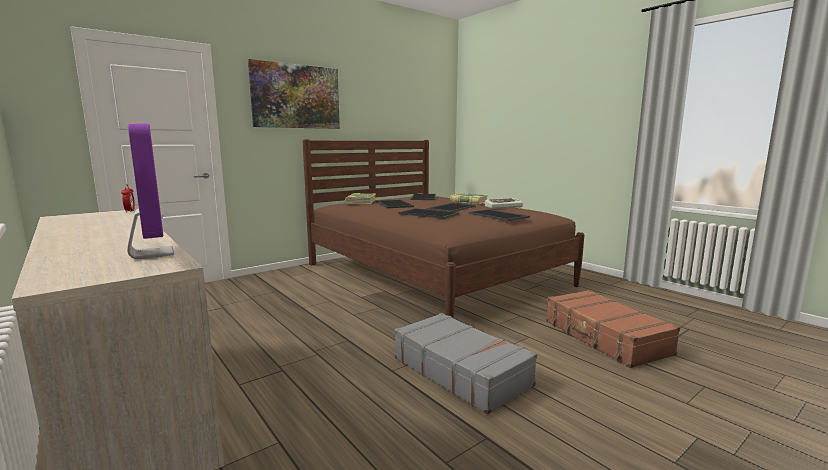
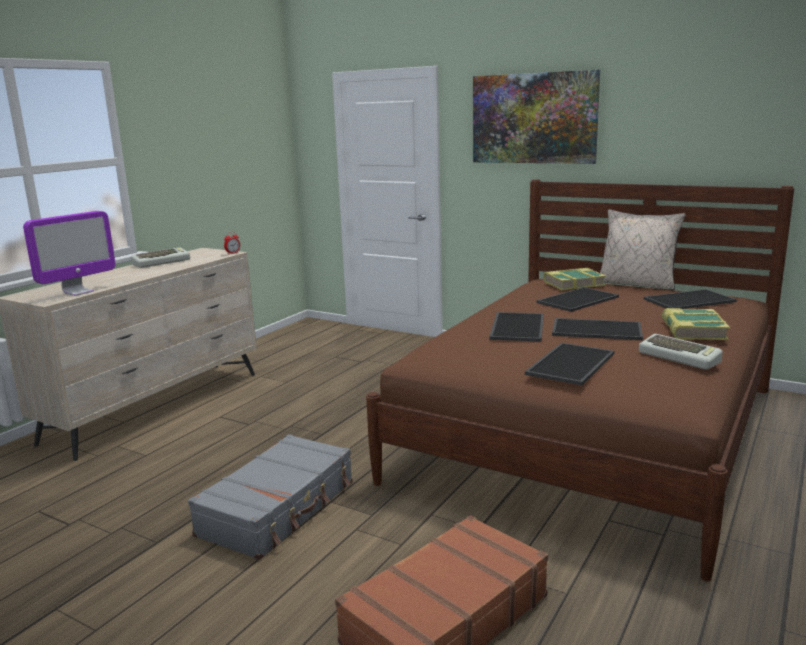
camera: 70 degrees right, 5 degrees up
(76, 227) = (161, 262): none -> keyboard
(377, 199) = (637, 284): none -> beige pillow

